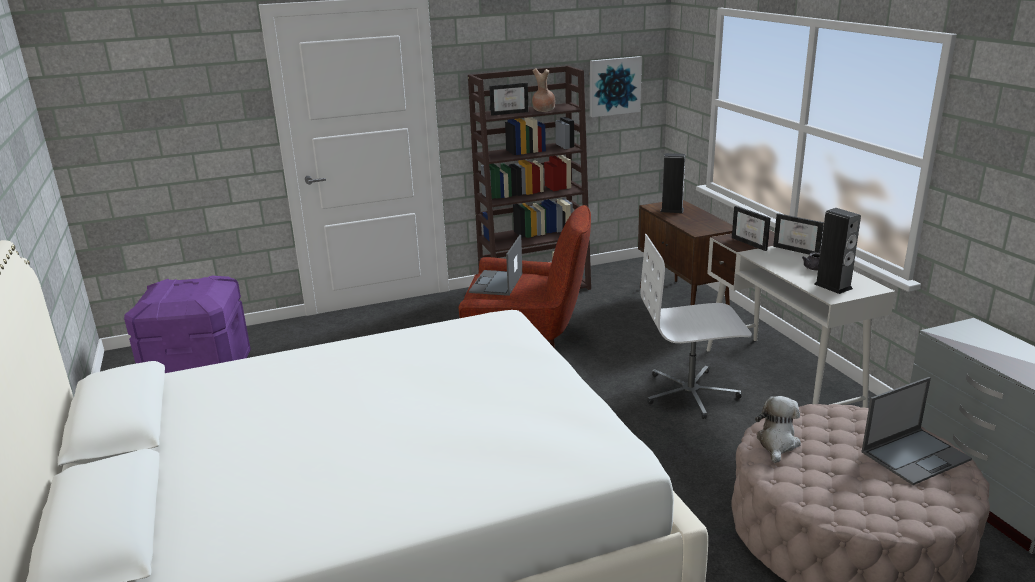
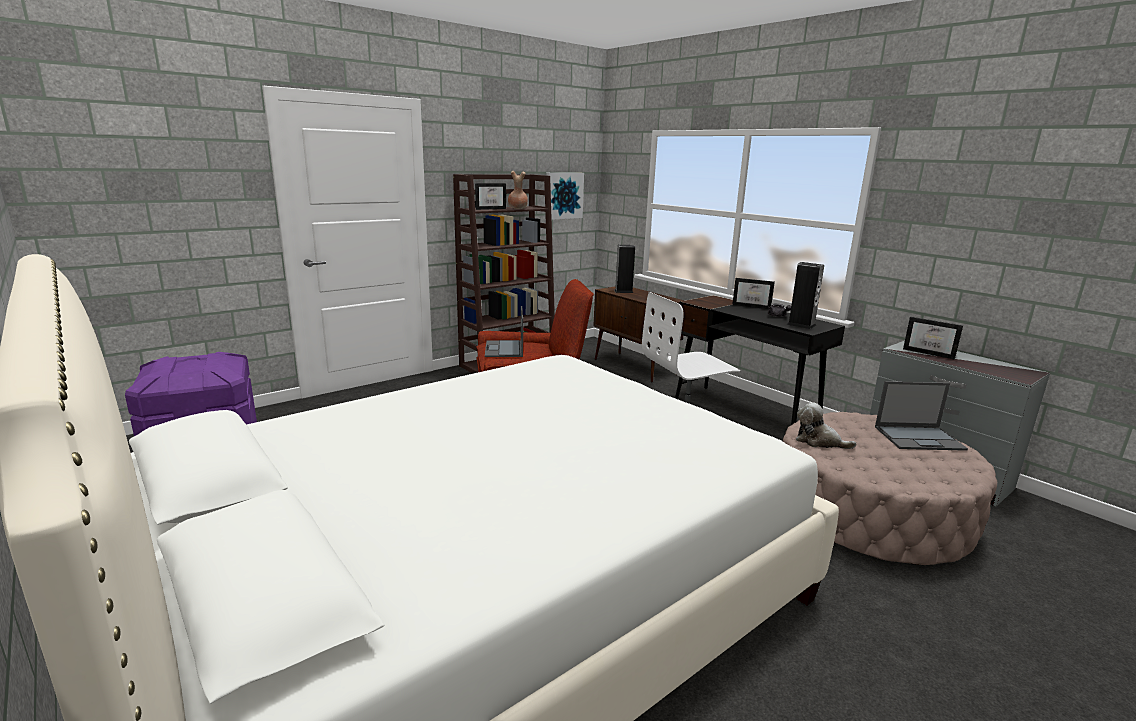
camera: 20 degrees left, 5 degrees down
(753, 243) = (715, 303): picture frame -> picture frame (930, 353)
(777, 443) = (819, 441): plush toy -> plush toy turned 60 degrees counterclockwise
(781, 381) = (744, 413): white desk -> black desk
(916, 455) = (919, 438): laptop -> laptop turned 45 degrees clockwise

